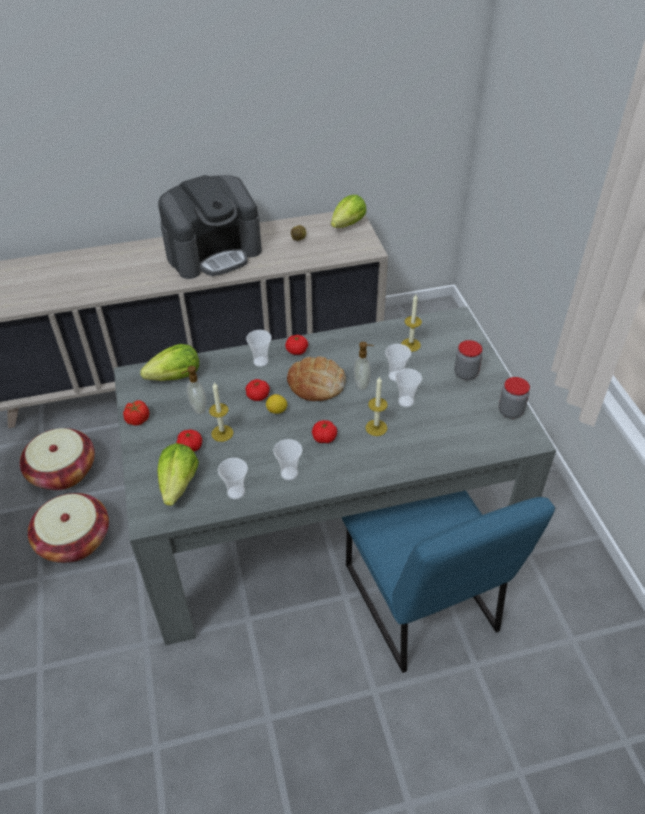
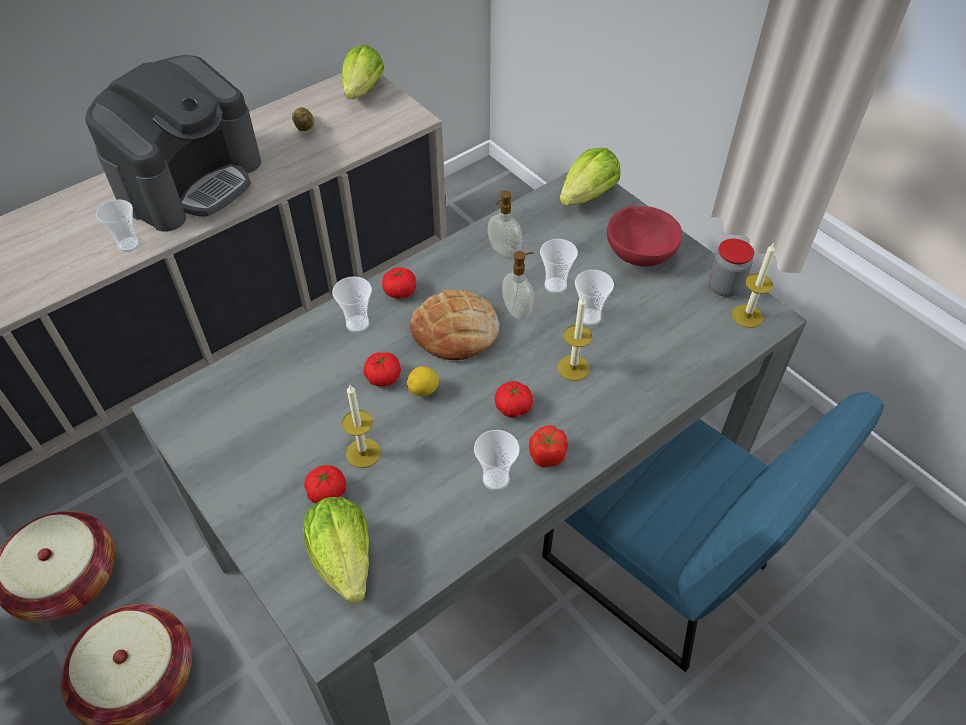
camera: 25 degrees left, 5 degrees up
(137, 419) = (218, 478): tomato -> tomato (547, 455)
(176, 377) = (242, 389): lettuce -> lettuce (588, 196)
(197, 408) = (303, 427): soap dispenser -> soap dispenser (503, 251)
(236, 492) = (436, 537): cup -> cup (128, 244)
(410, 345) = (548, 235): candle -> candle (747, 316)
(465, 374) = (640, 254): jar -> red bowl

